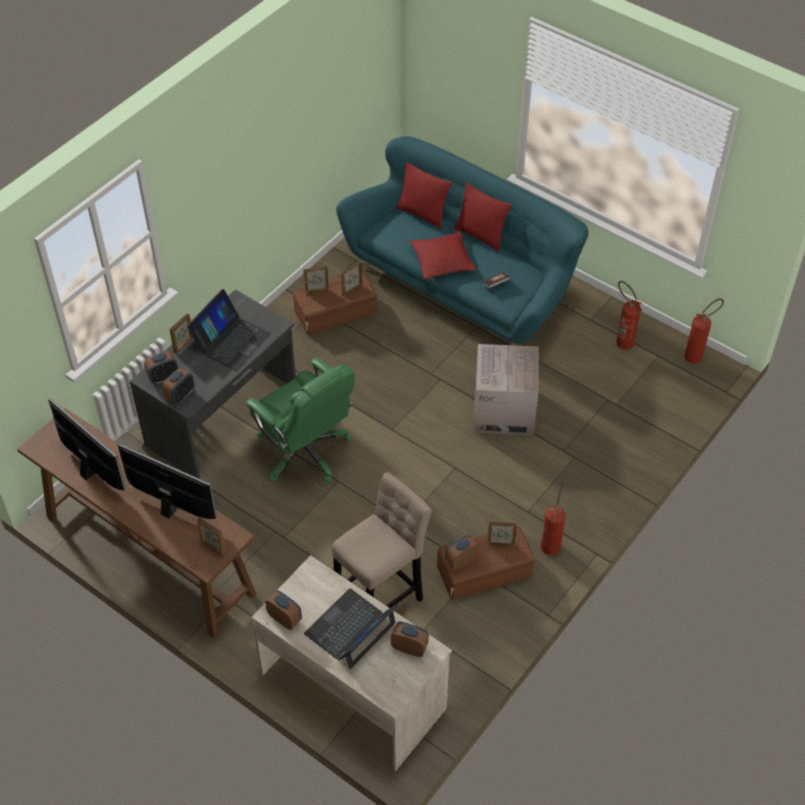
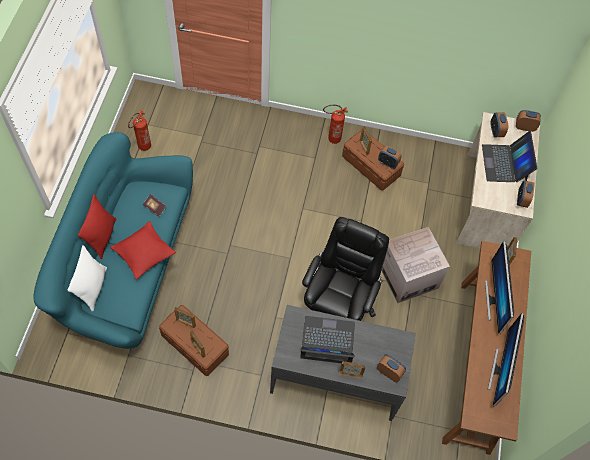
camera: 120 degrees left, 10 degrees up
(180, 396) = (399, 350): alarm clock -> alarm clock (524, 127)
(305, 451) = (338, 305): green office chair -> black office chair
(351, 629) = (505, 163): laptop -> laptop turned 75 degrees clockwise
(382, 599) = (422, 211): beige stool -> none
(422, 214) = (93, 288): red pillow -> white pillow
(503, 410) = (239, 197): cardboard box -> cardboard box (408, 276)
(697, 355) = (138, 104): fire extinguisher -> none

